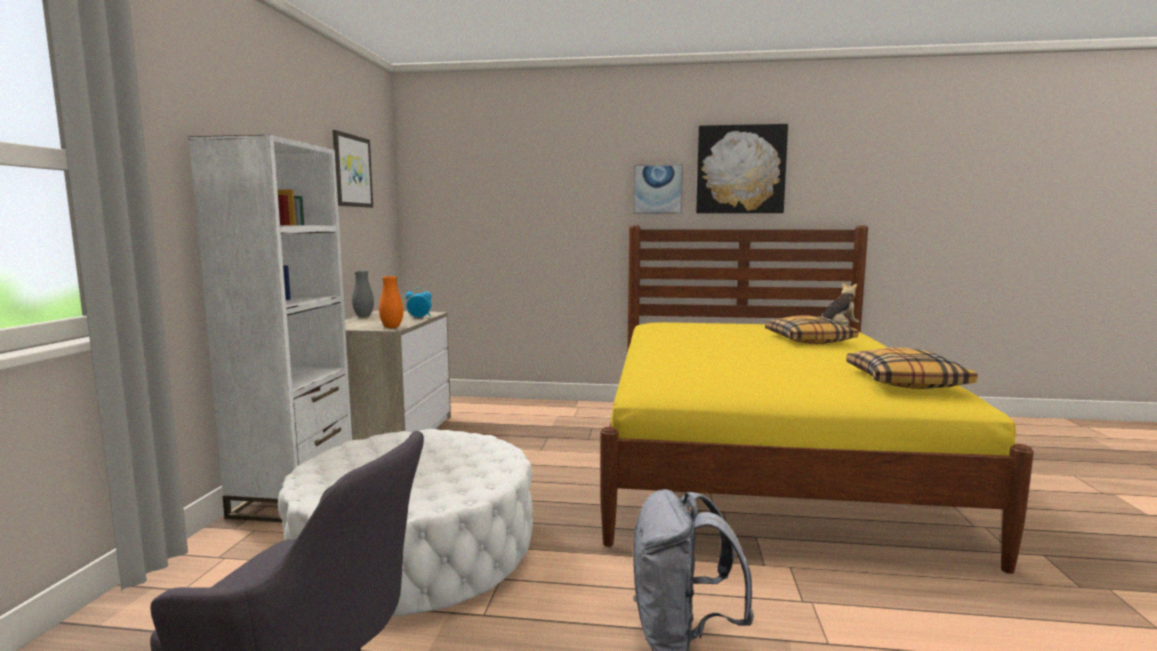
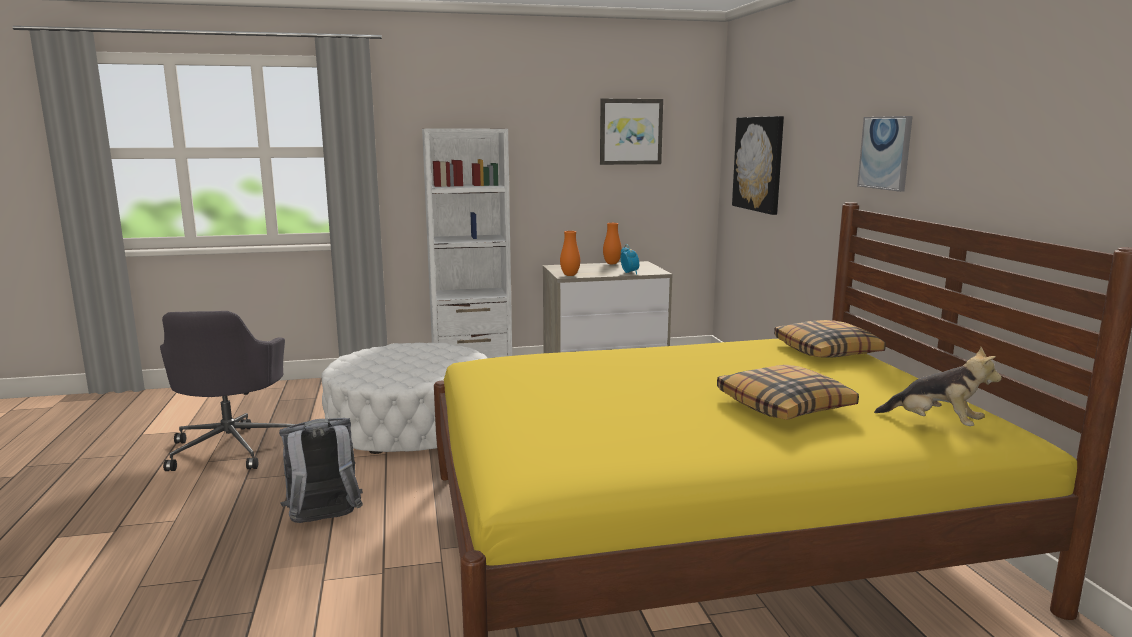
camera: 70 degrees right, 5 degrees up
(363, 316) = (612, 263): grey vase -> orange vase
(740, 169) = (975, 124): picture -> picture (759, 164)
(906, 381) = (561, 451): pillow -> pillow (827, 351)

